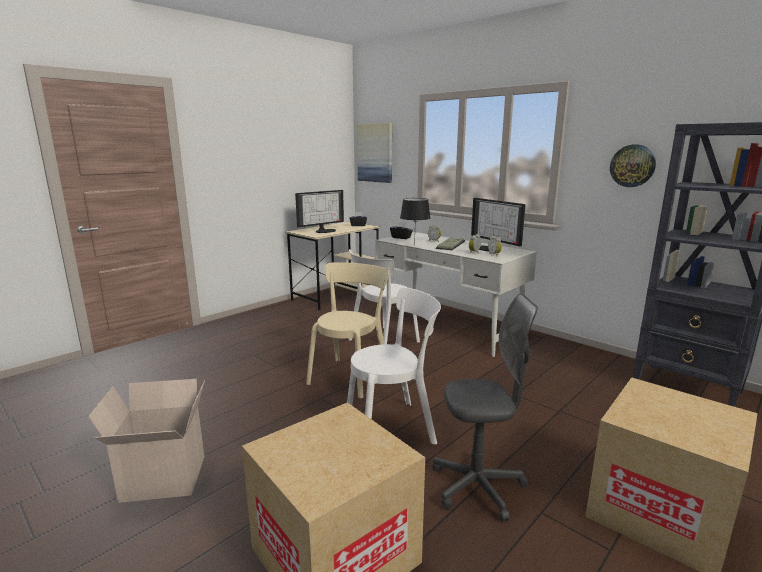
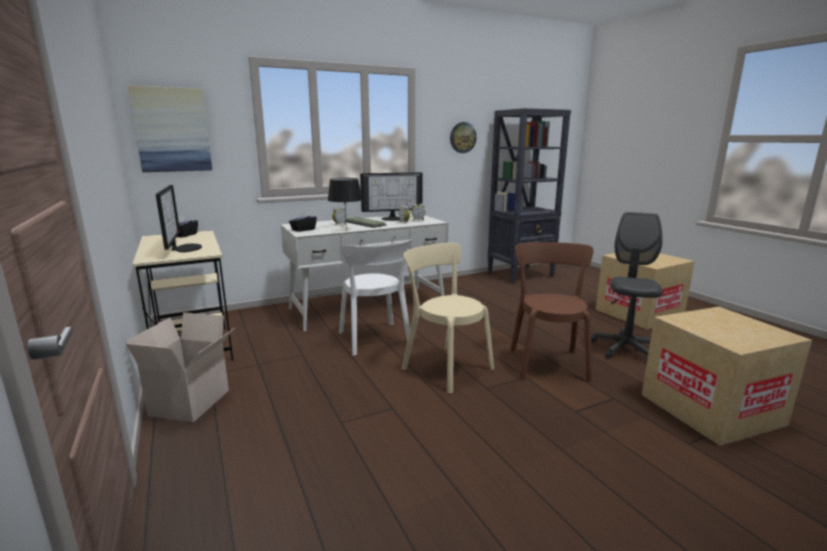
camera: 70 degrees left, 0 degrees up
(162, 480) = (641, 505): cardboard box -> cardboard box (191, 403)
(393, 426) = (547, 362): white chair -> brown chair

